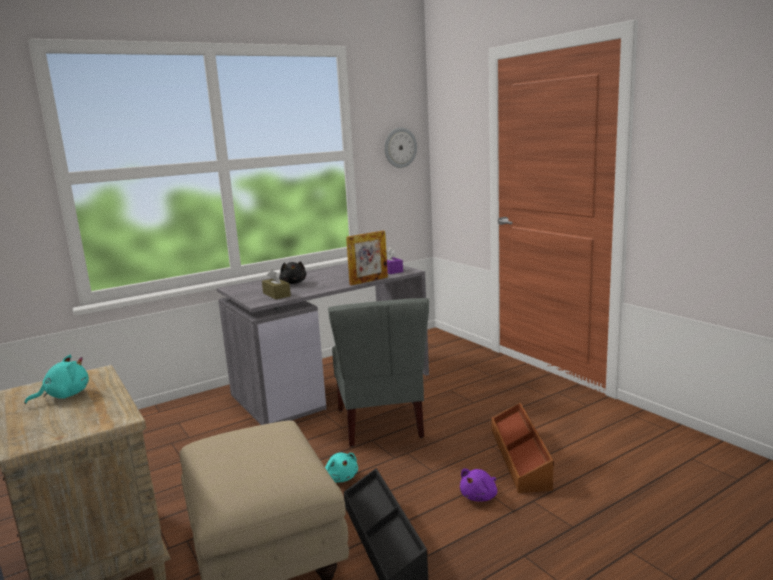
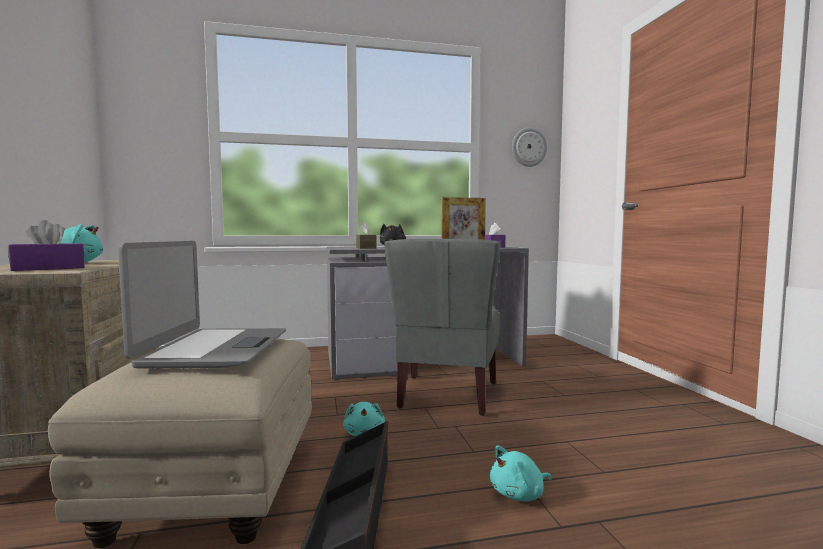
camera: 20 degrees right, 10 degrees down
(90, 417) = (48, 268): none -> purple tissue box
(259, 452) = (215, 349): none -> laptop
(480, 496) = (519, 494): purple plush toy -> turquoise plush toy
(521, 457) = (602, 461): brown storage box -> none

